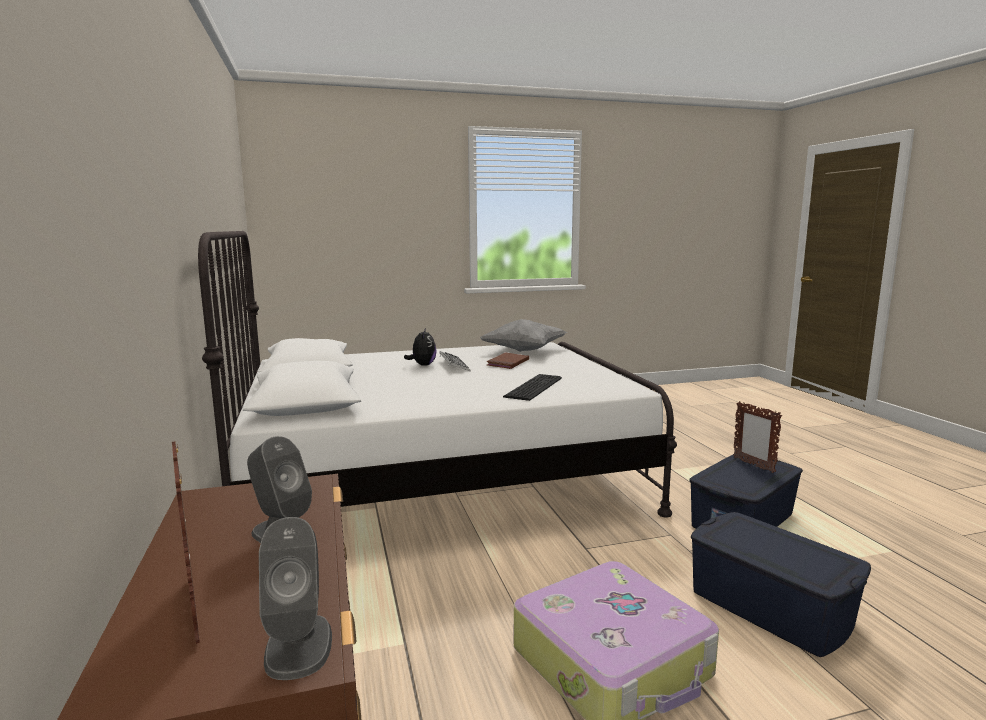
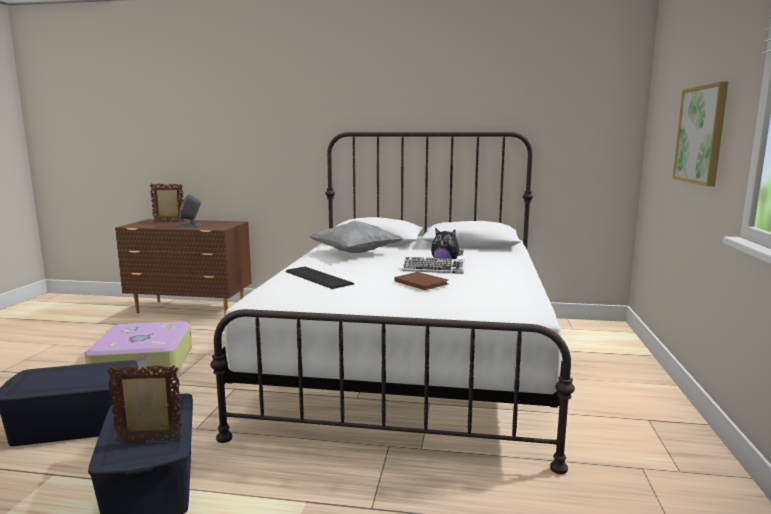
camera: 115 degrees right, 0 degrees up
(298, 645) = (135, 225): grey speaker -> none
(394, 232) = (701, 135): none -> picture
(524, 351) = (483, 298): grey pillow -> grey pillow (356, 253)

